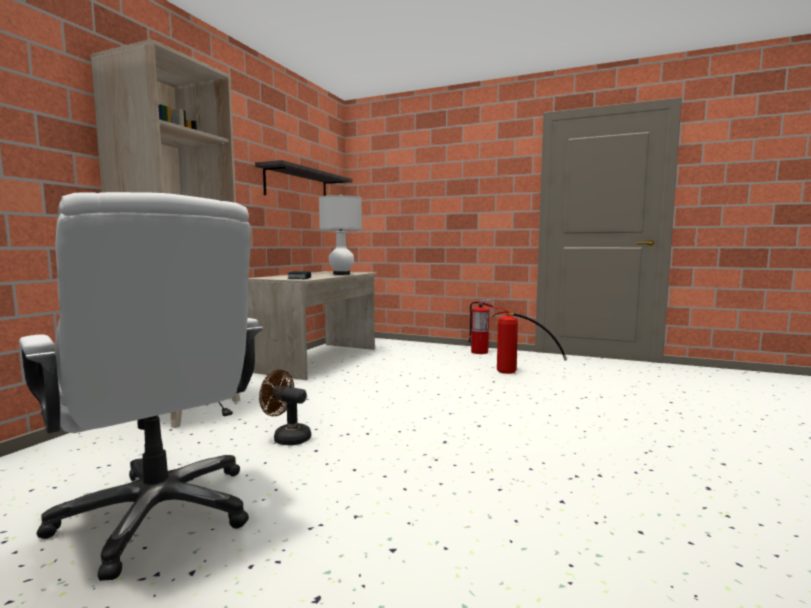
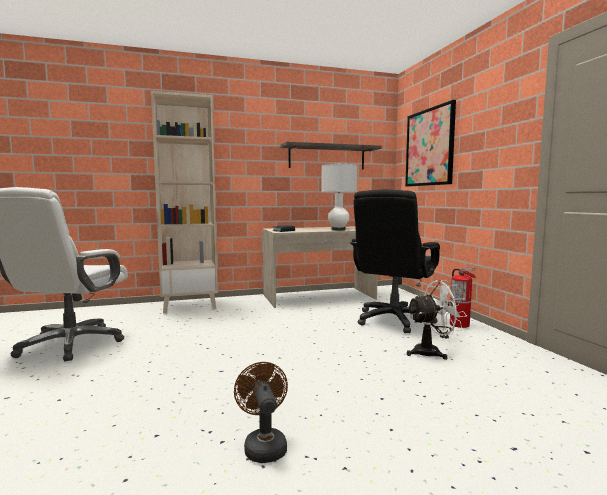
camera: 50 degrees right, 0 degrees up
(287, 438) = (177, 334): brown fan -> brown fan (263, 445)
(404, 187) = (429, 147): none -> picture
(435, 360) = (394, 320): none -> black office chair
(517, 373) = (432, 352): fire extinguisher -> white fan

